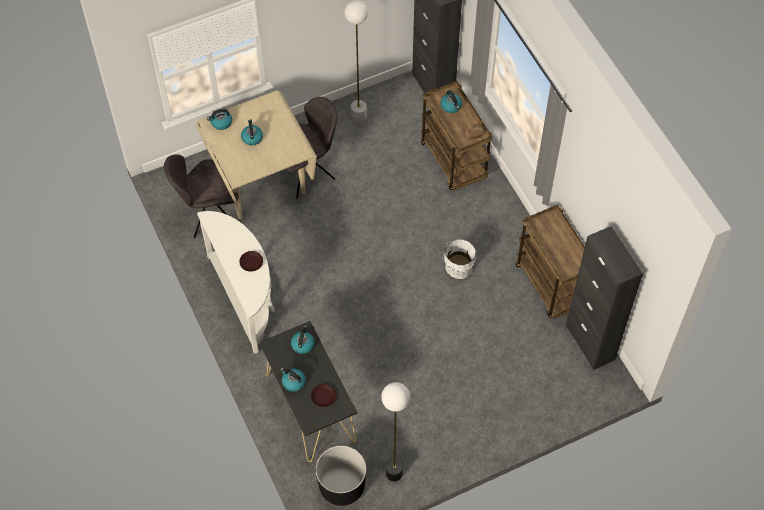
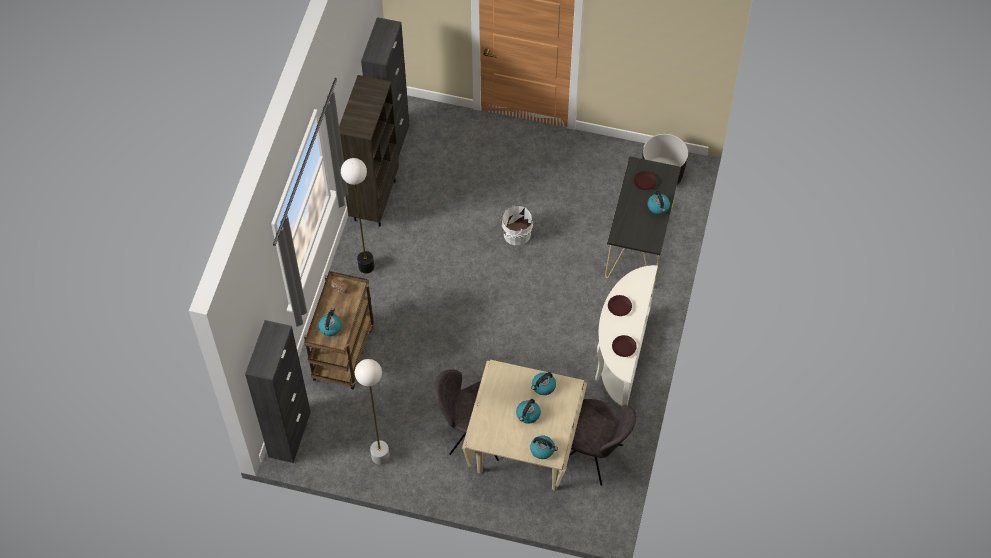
camera: 140 degrees left, 0 degrees up
(222, 234) = (624, 347): none -> brown plate
(302, 344) = (628, 228): kettle -> kettle (543, 386)
(393, 473) = (617, 157): floor lamp -> floor lamp (366, 266)
(460, 266) = (427, 264): white bucket -> white bucket (515, 234)
(552, 285) = (374, 200): brown cart -> brown bookcase

